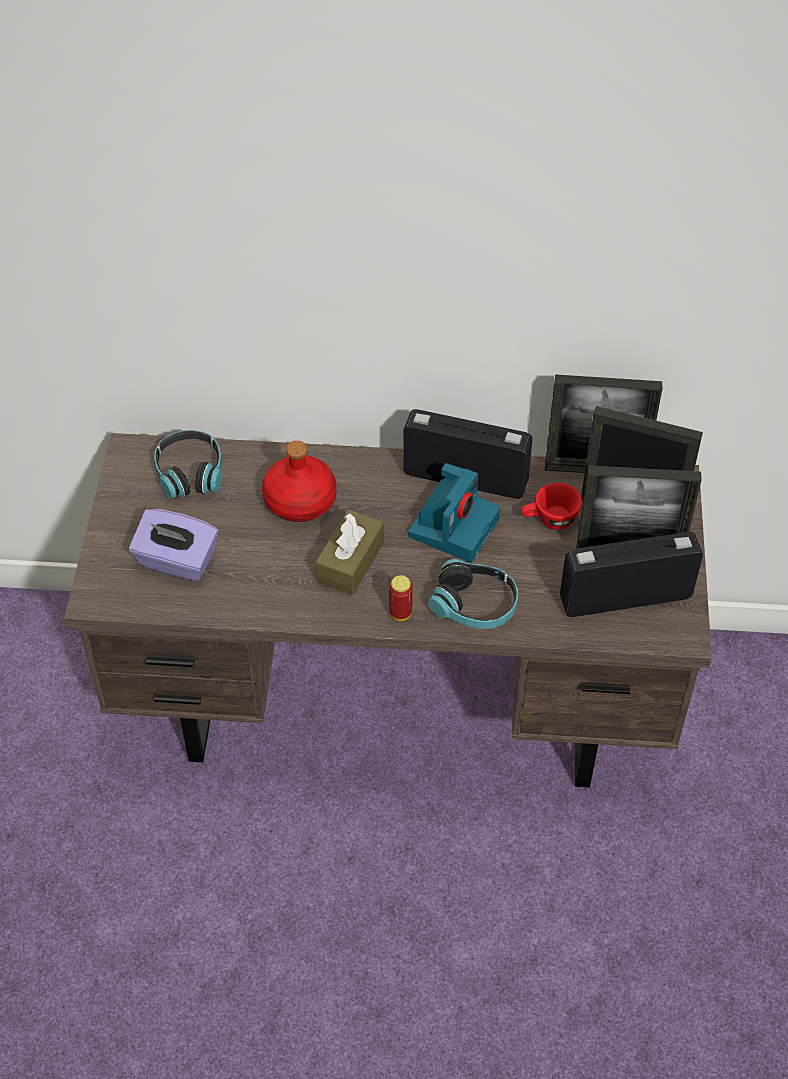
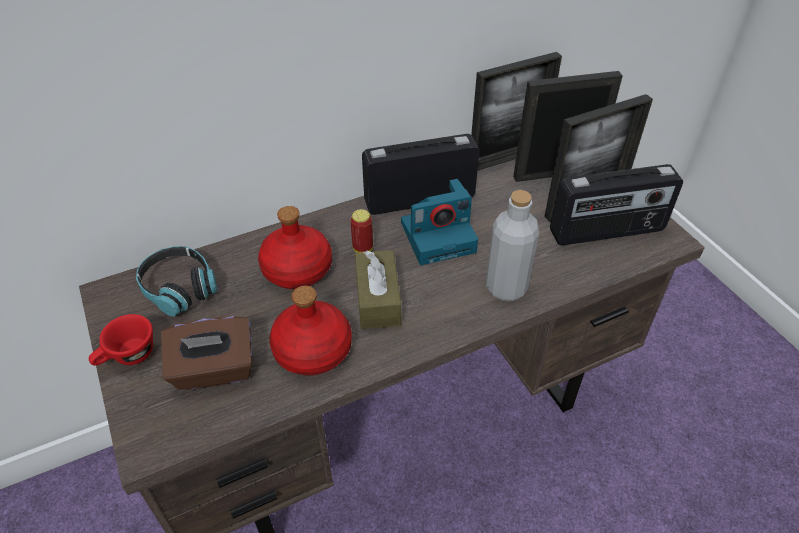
camera: 30 degrees left, 5 degrees down
(177, 561) = (214, 370): purple tissue box -> brown tissue box
(265, 581) = (313, 349): none -> red bottle
(400, 613) = (452, 321): can -> can (362, 248)
(454, 526) = (439, 236): camera -> camera turned 75 degrees clockwise
(474, 605) = (506, 287): headphones -> grey bottle
(549, 520) = (506, 203): red cup -> red cup (128, 357)
(625, 596) = (607, 231): radio -> radio turned 150 degrees counterclockwise

